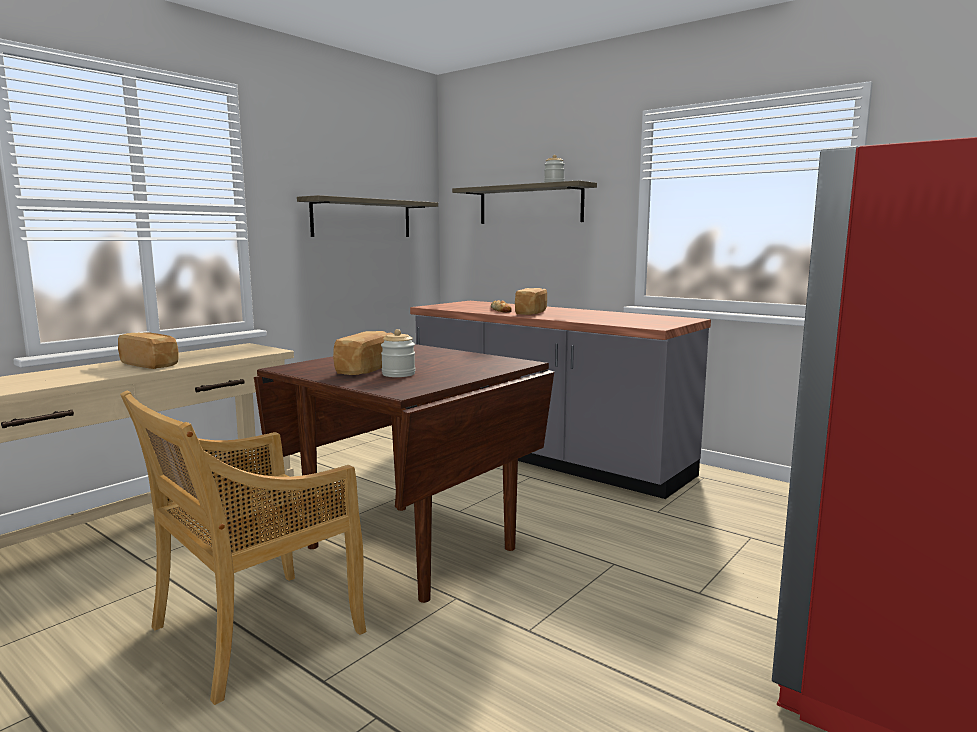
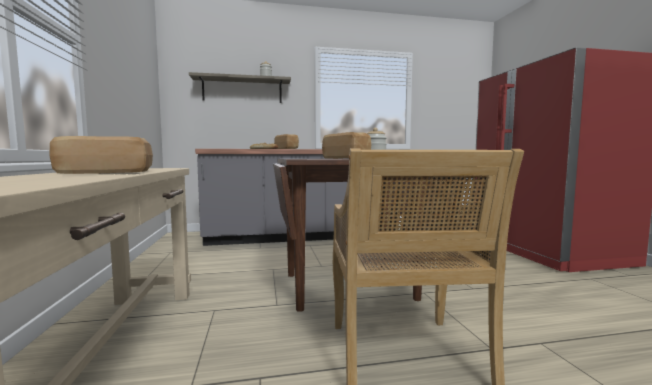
camera: 50 degrees left, 5 degrees down
(362, 218) = (134, 80): shelf -> none

